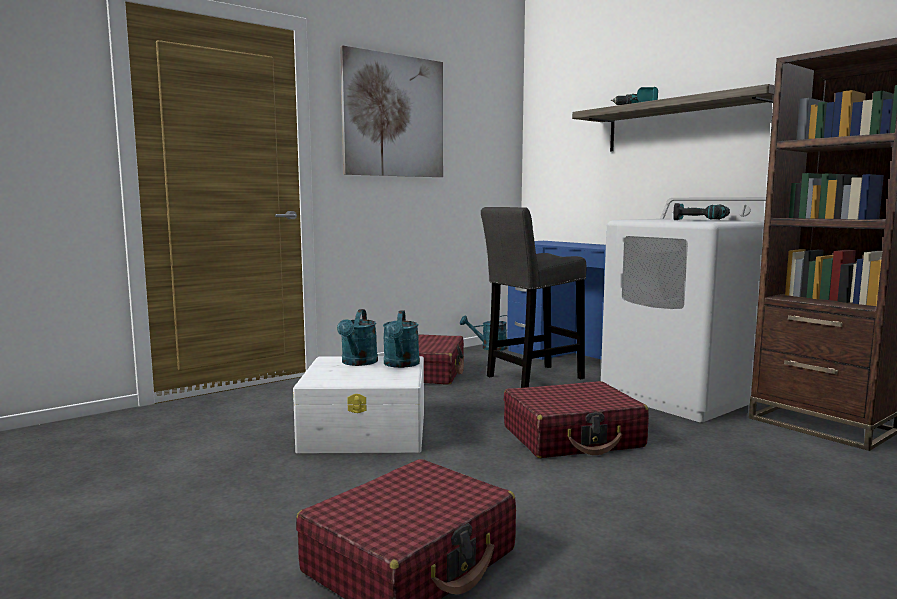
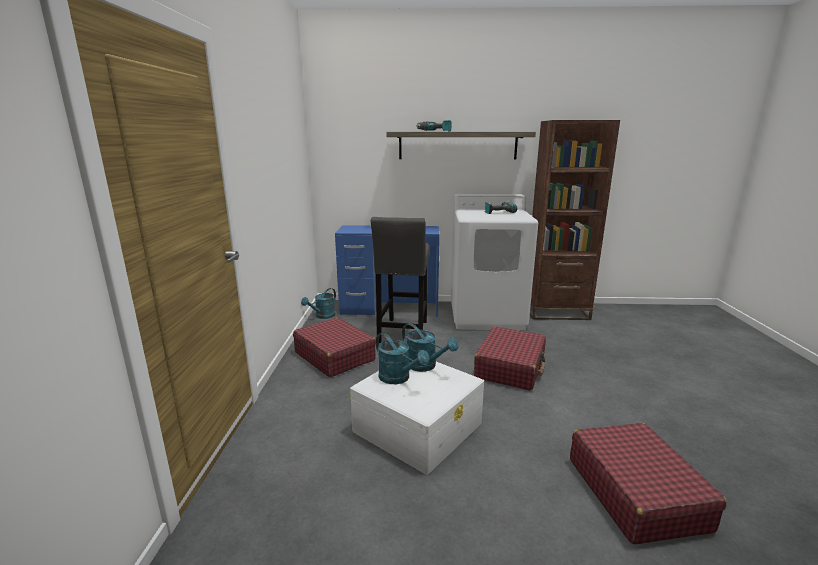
camera: 50 degrees left, 10 degrees up
(394, 116) = (263, 134): picture -> none

